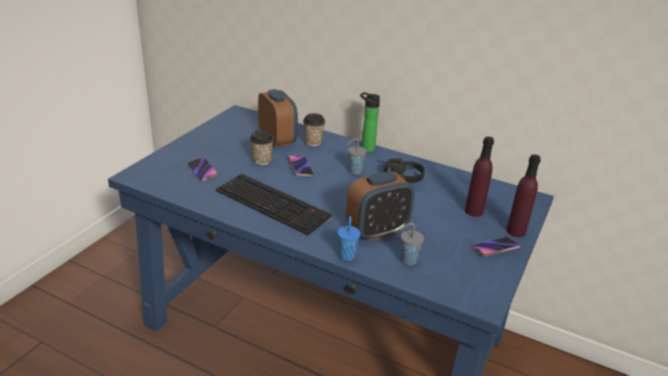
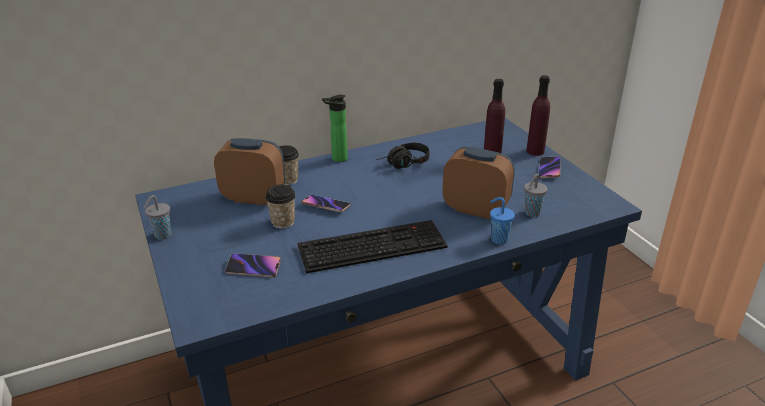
camera: 50 degrees left, 0 degrees up
(354, 171) = (369, 181): grey cup -> grey cup (162, 236)
(377, 231) = (476, 209): alarm clock -> alarm clock turned 75 degrees counterclockwise

